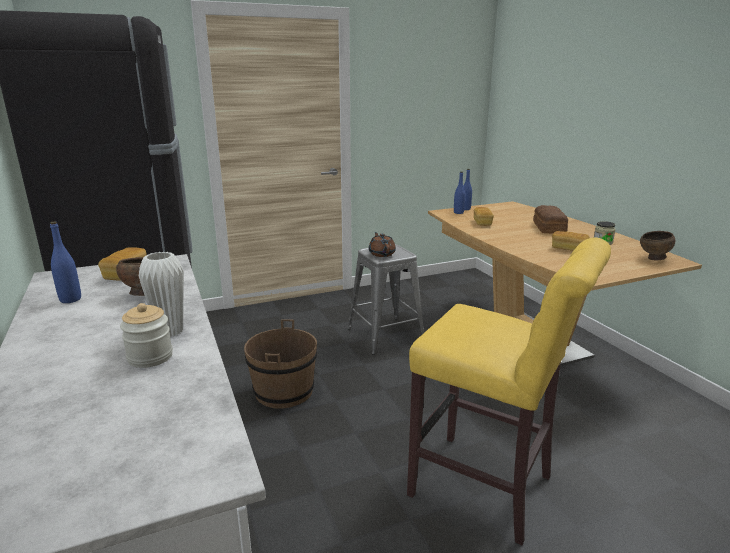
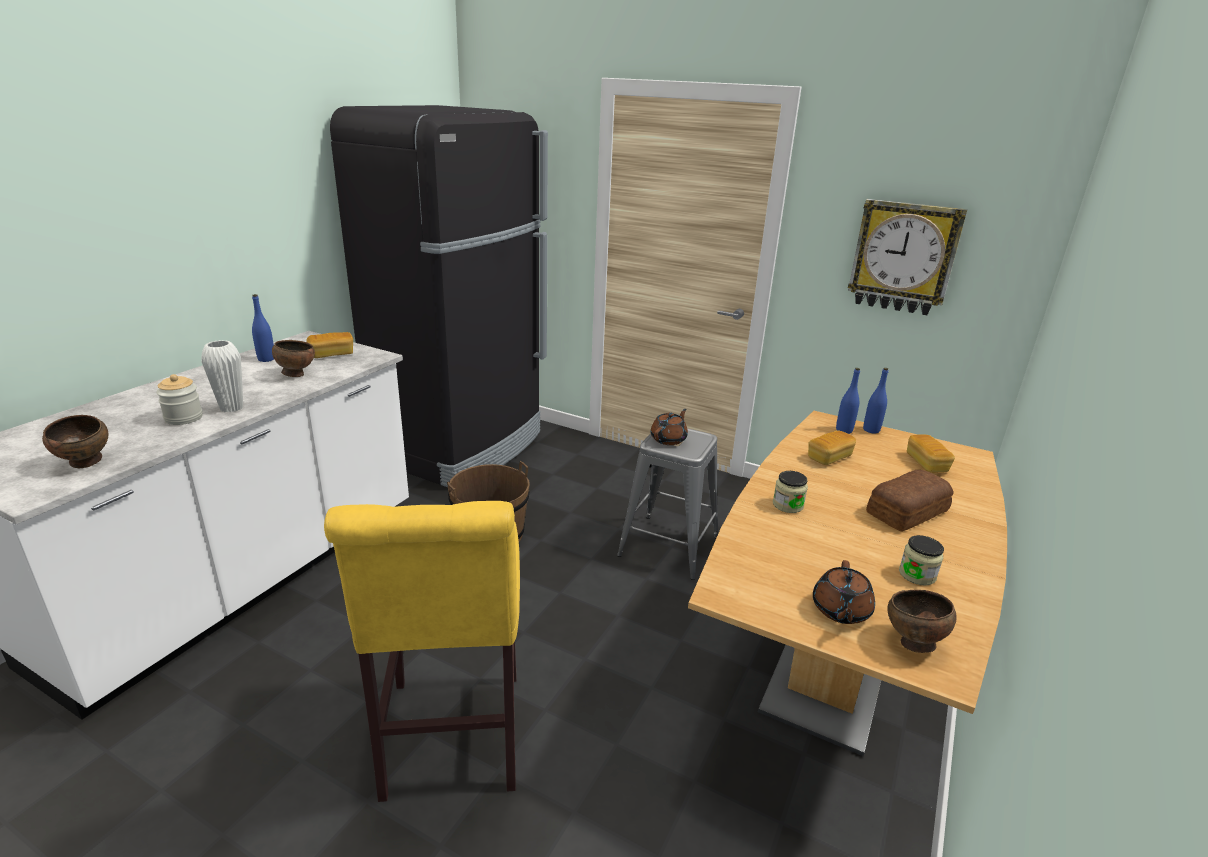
camera: 50 degrees right, 5 degrees up
(182, 425) = (86, 463): none -> brown bowl
(422, 112) = (903, 257): none -> wall clock
(519, 243) = (788, 505): none -> jar
(569, 249) = (826, 550): bread -> bread (926, 463)
(621, 262) = (840, 611): none -> brown teapot

